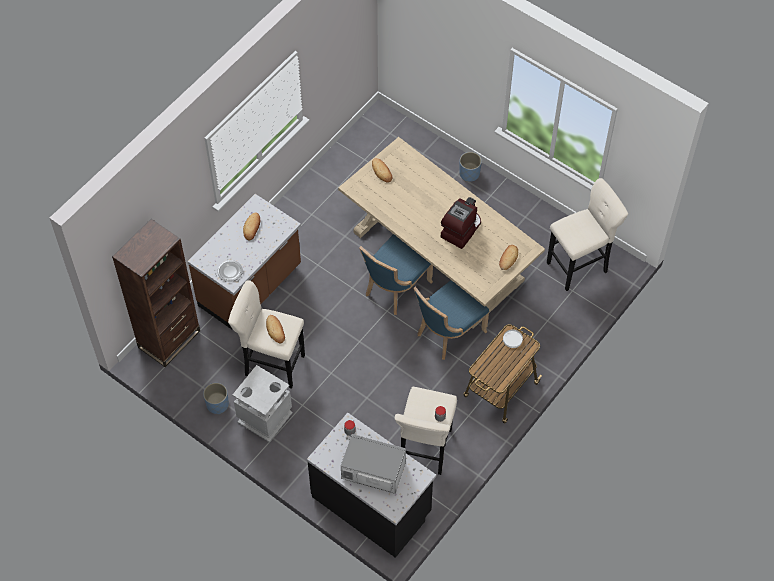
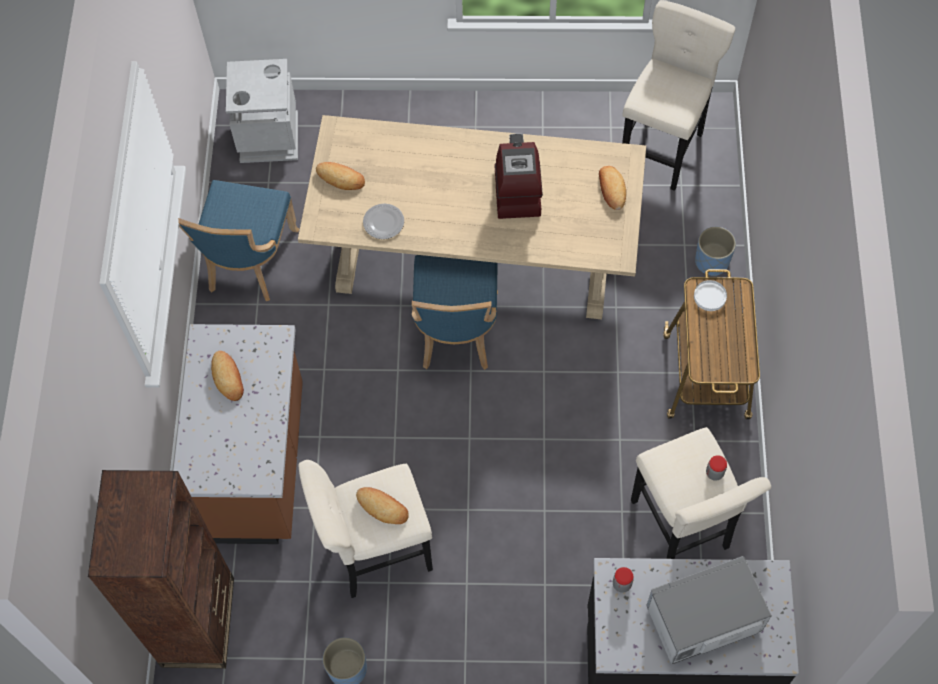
camera: 35 degrees left, 5 degrees up
(229, 271) = (248, 466): plate -> plate (383, 222)
(264, 417) = (429, 640): grey trash can -> grey trash can (268, 137)
(448, 333) = (575, 346): blue chair -> blue chair (248, 263)
(469, 174) = (424, 115): blue planter -> blue planter (711, 261)

